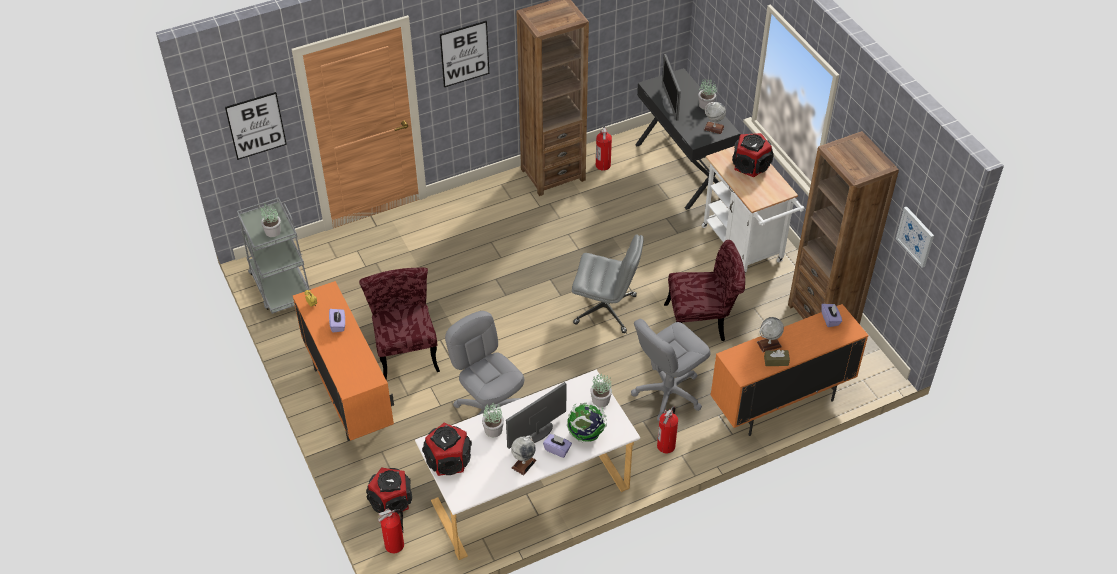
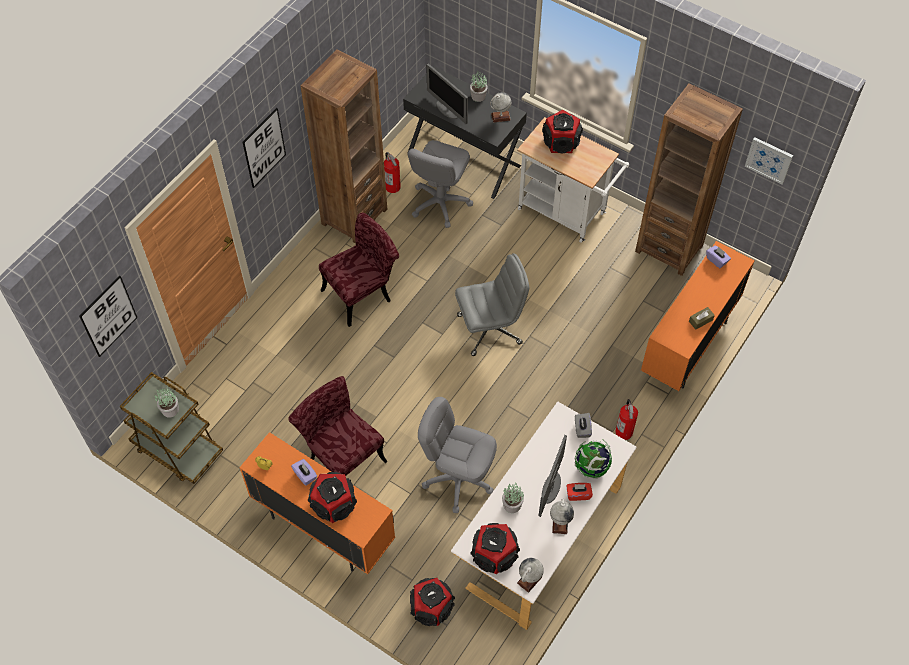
camera: 30 degrees left, 10 degrees up
(280, 285) = (177, 449): grey cart -> brown cart
(345, 356) = (334, 503): none -> speaker
(395, 545) = (463, 647): fire extinguisher -> none
(557, 449) = (578, 494): purple tissue box -> red tissue box
(601, 400) = (582, 429): potted plant -> grey tissue box
(667, 393) = (593, 382): grey office chair -> grey office chair (440, 203)
(702, 322) = (577, 302): red chair -> red chair (362, 292)
(769, 344) = (685, 307): globe -> globe (529, 580)

